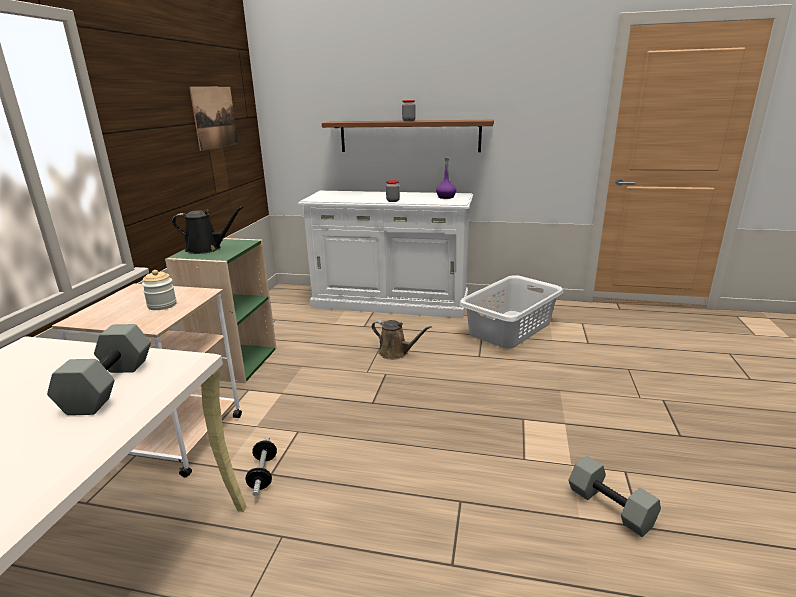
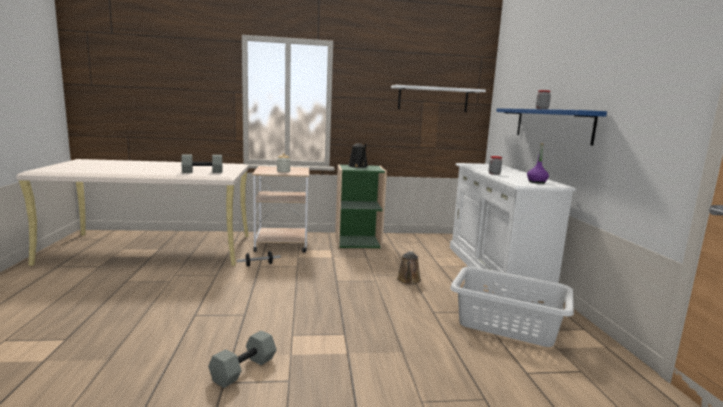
camera: 70 degrees right, 10 degrees down
(215, 117) = (433, 99): picture -> white shelf
(409, 136) = (551, 124): brown shelf -> blue shelf

